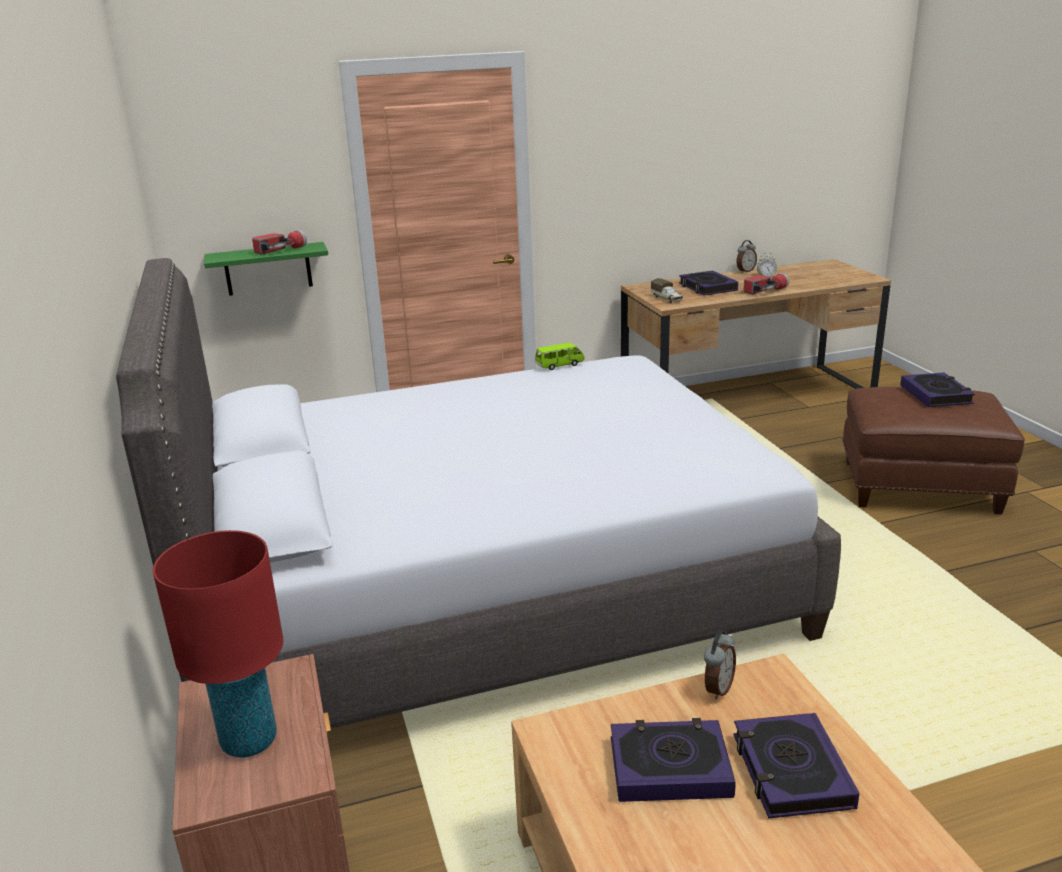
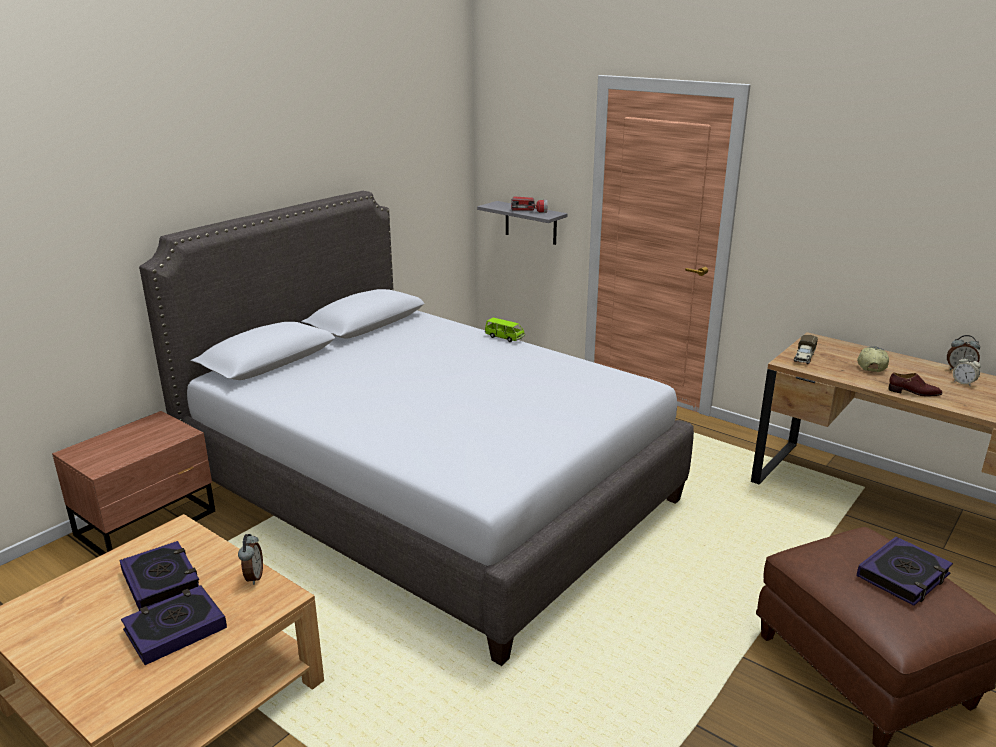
camera: 55 degrees right, 0 degrees up
(248, 741) = (121, 445): red table lamp -> none
(268, 269) = (530, 223): green shelf -> grey shelf
(560, 365) = (595, 363): green toy car -> green toy car (504, 337)
(707, 287) = (870, 366): book -> cap
(717, 689) = (253, 577): alarm clock -> alarm clock turned 90 degrees counterclockwise
(765, 291) = (914, 393): flashlight -> brown shoe

